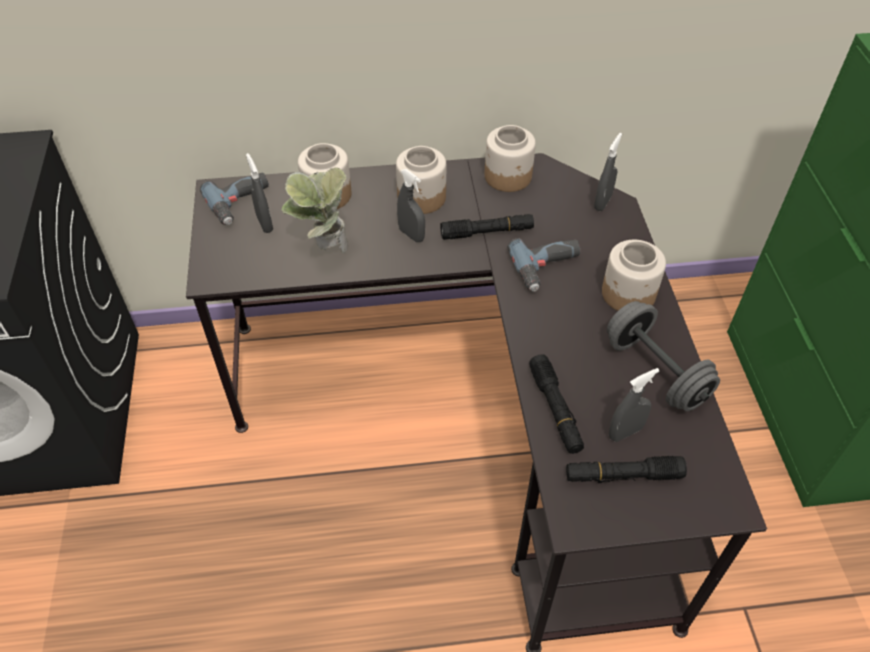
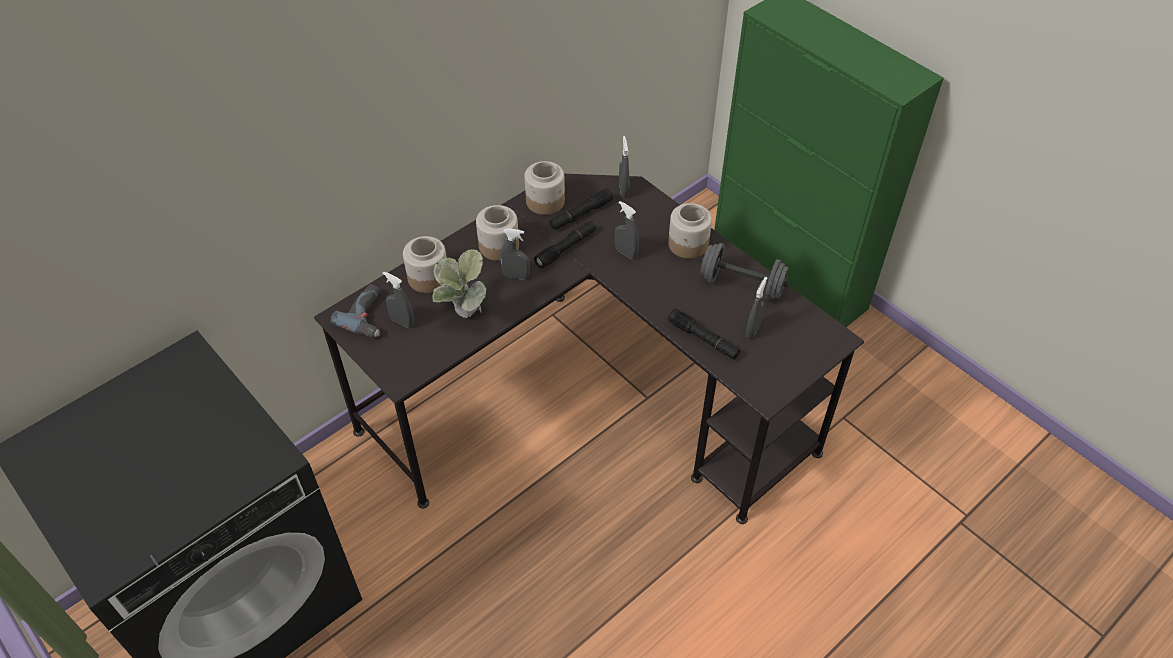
camera: 35 degrees left, 0 degrees up
(548, 268) = (626, 253): power drill -> grey spray bottle
(623, 475) = (771, 355): black flashlight -> black flashlight (581, 214)

